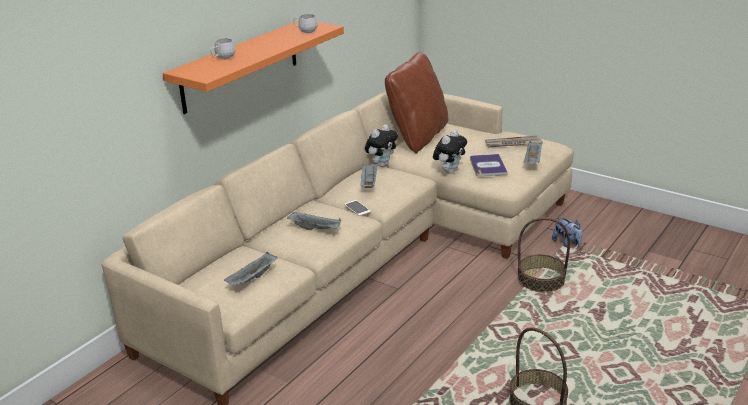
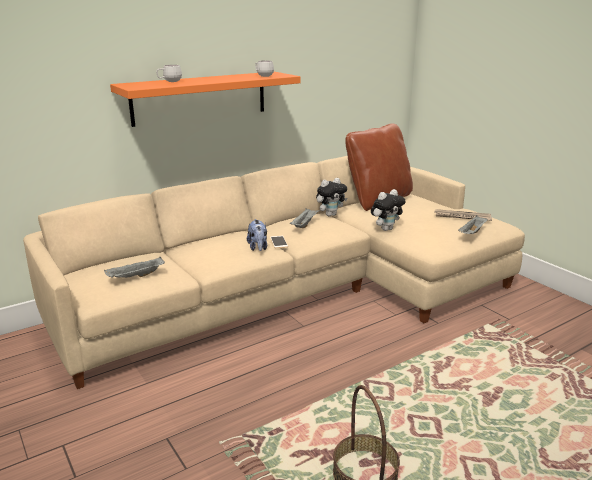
camera: 20 degrees right, 5 degrees down
(316, 229) = (226, 250): grey tray -> none
(488, 166) = (424, 230): book -> none
(541, 280) = (446, 350): basket -> none
(567, 244) = (494, 323): plush toy -> plush toy (258, 248)

